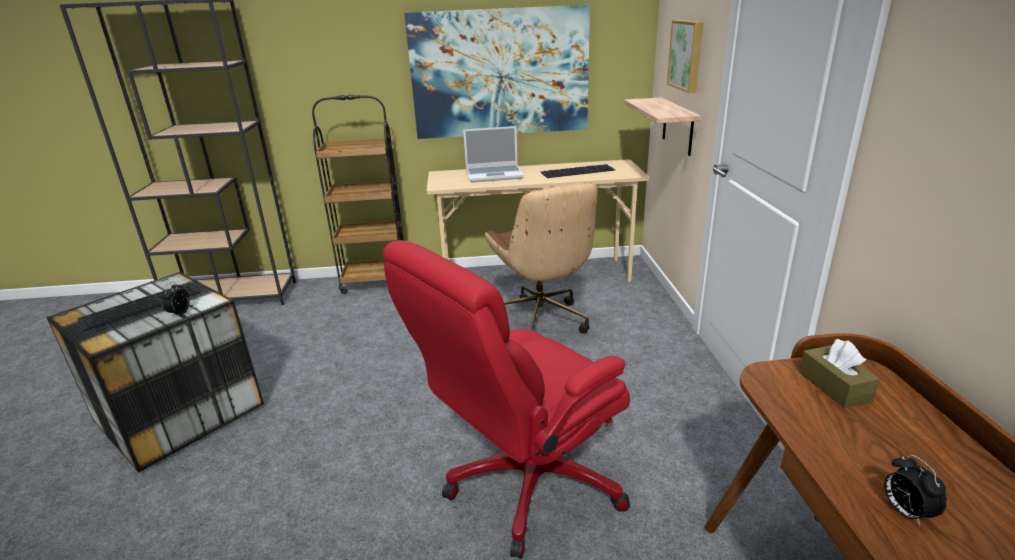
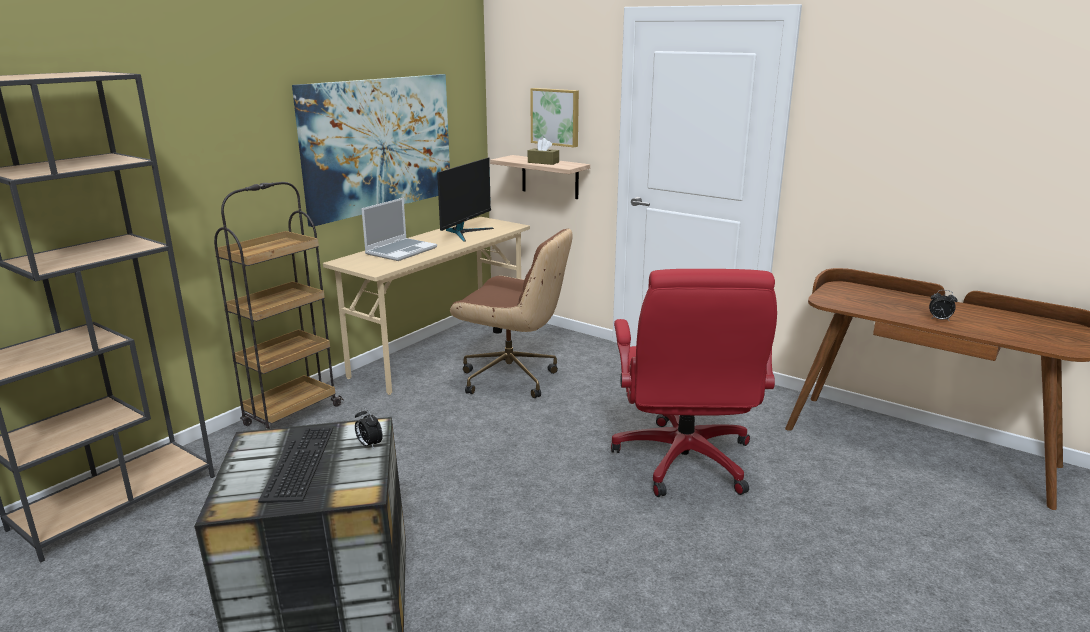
camera: 50 degrees left, 5 degrees down
(577, 171) = (465, 233): keyboard -> monitor
(834, 386) = (848, 294): brown tissue box -> brown tissue box (543, 162)

